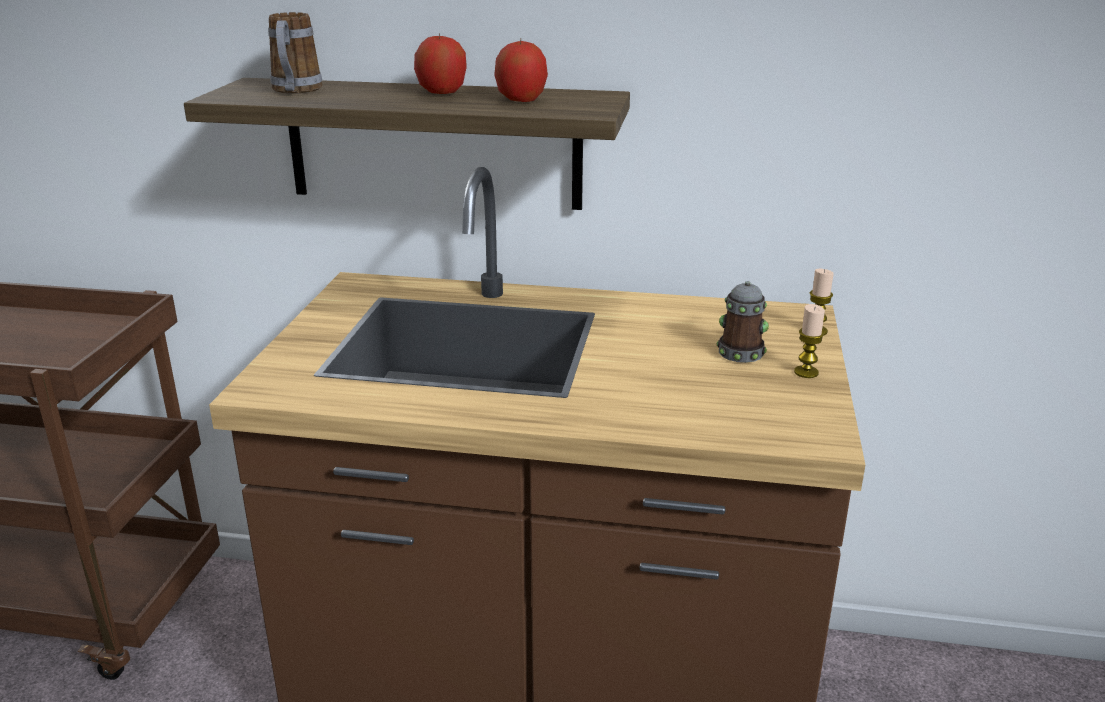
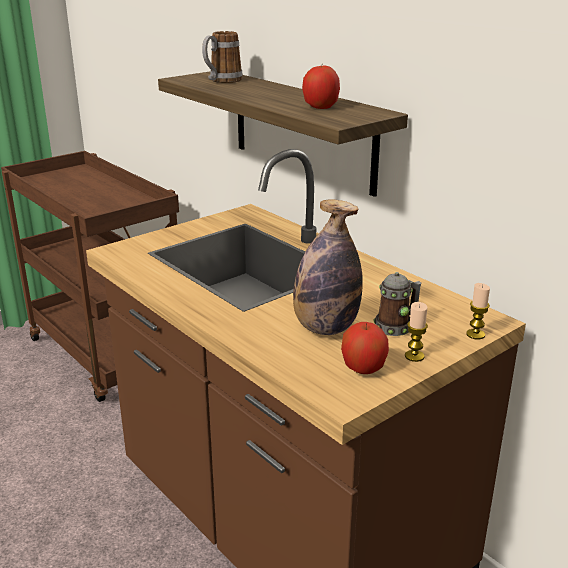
camera: 40 degrees right, 0 degrees up
(442, 93) = (290, 95): apple -> apple (363, 369)
(682, 379) = (325, 328): none -> bottle

